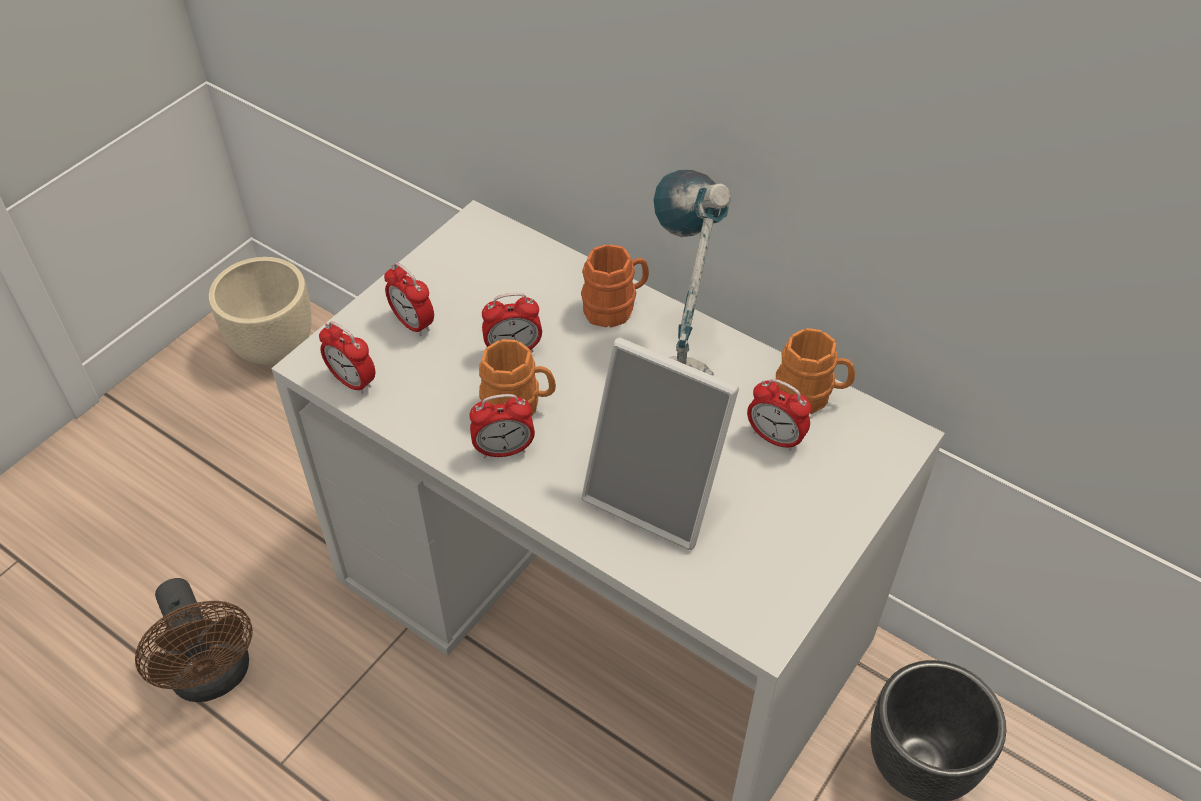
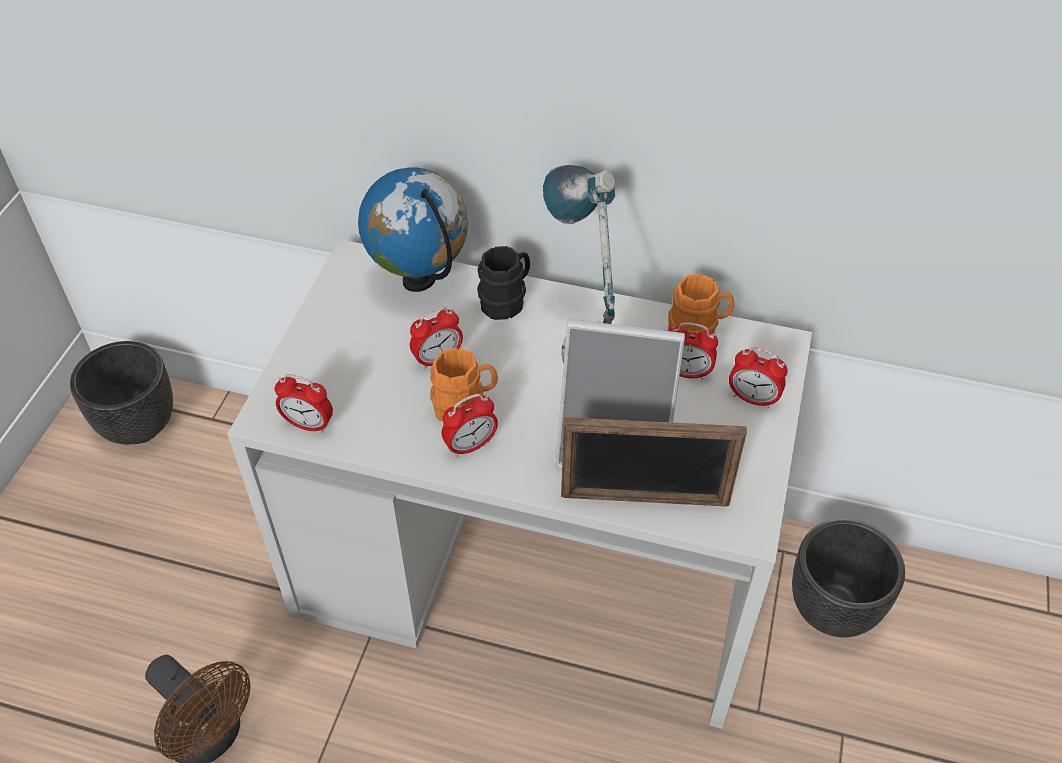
camera: 20 degrees left, 0 degrees up
(275, 348) = (140, 425): beige planter -> black planter
(413, 323) = (338, 360): alarm clock -> alarm clock (753, 398)
(534, 263) = (420, 280): none -> globe
(615, 307) = (507, 300): orange mug -> black mug
(662, 563) = (644, 499): none -> picture frame

